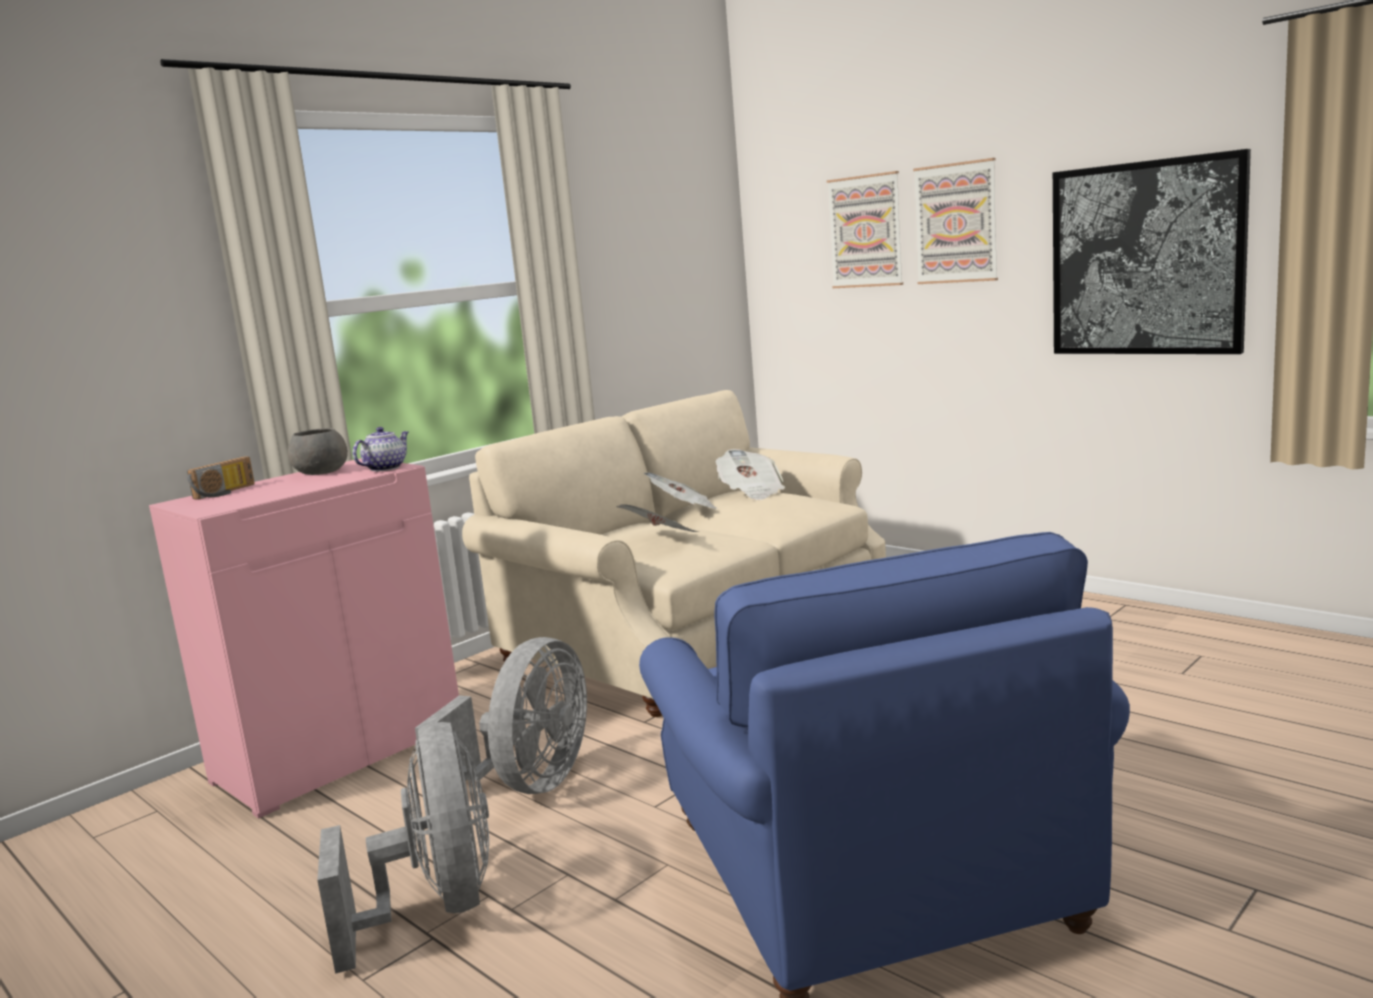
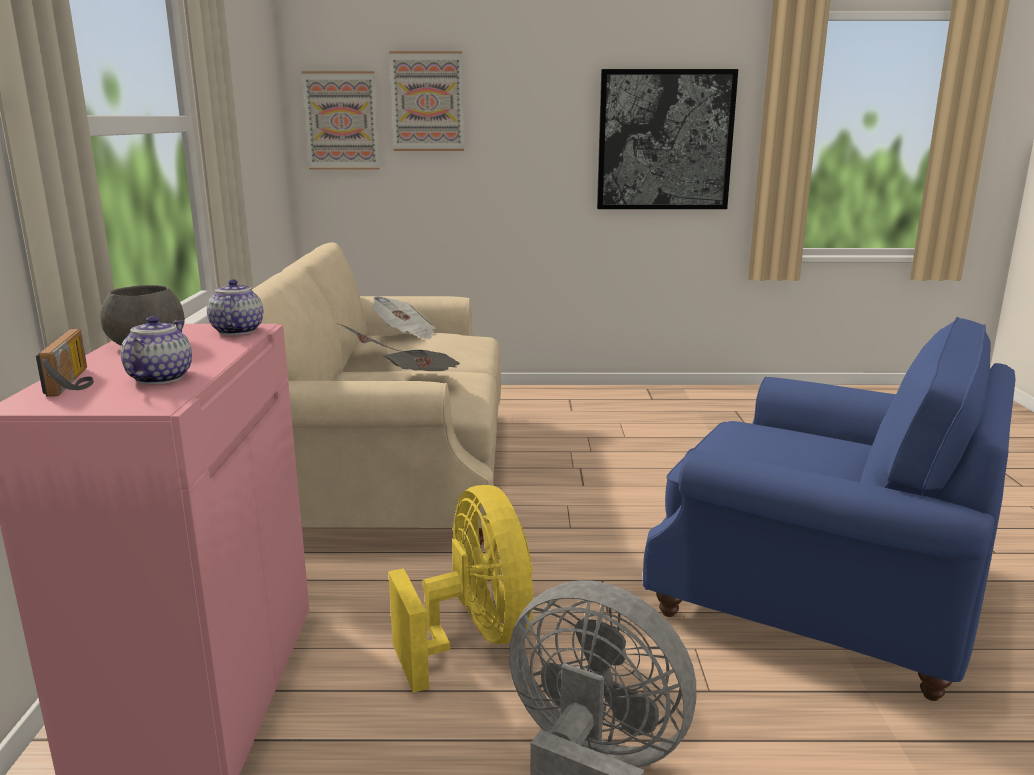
camera: 45 degrees left, 5 degrees up
(259, 495) = (160, 377): none -> teapot
(529, 785) = (474, 638): grey fan -> yellow fan
(956, 223) = (515, 102): picture -> picture (341, 121)

